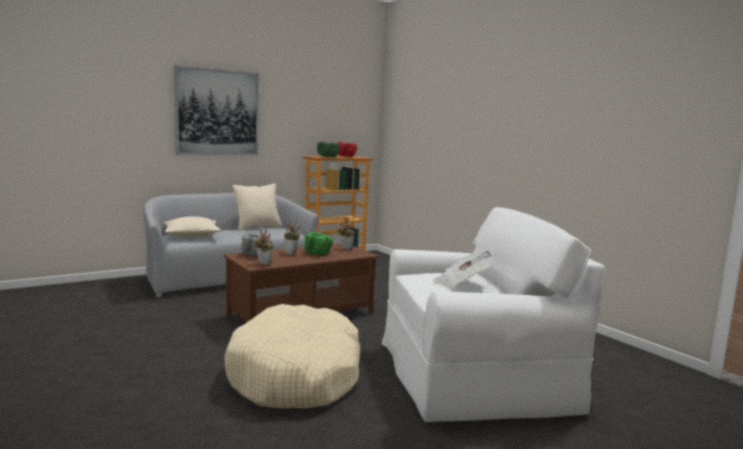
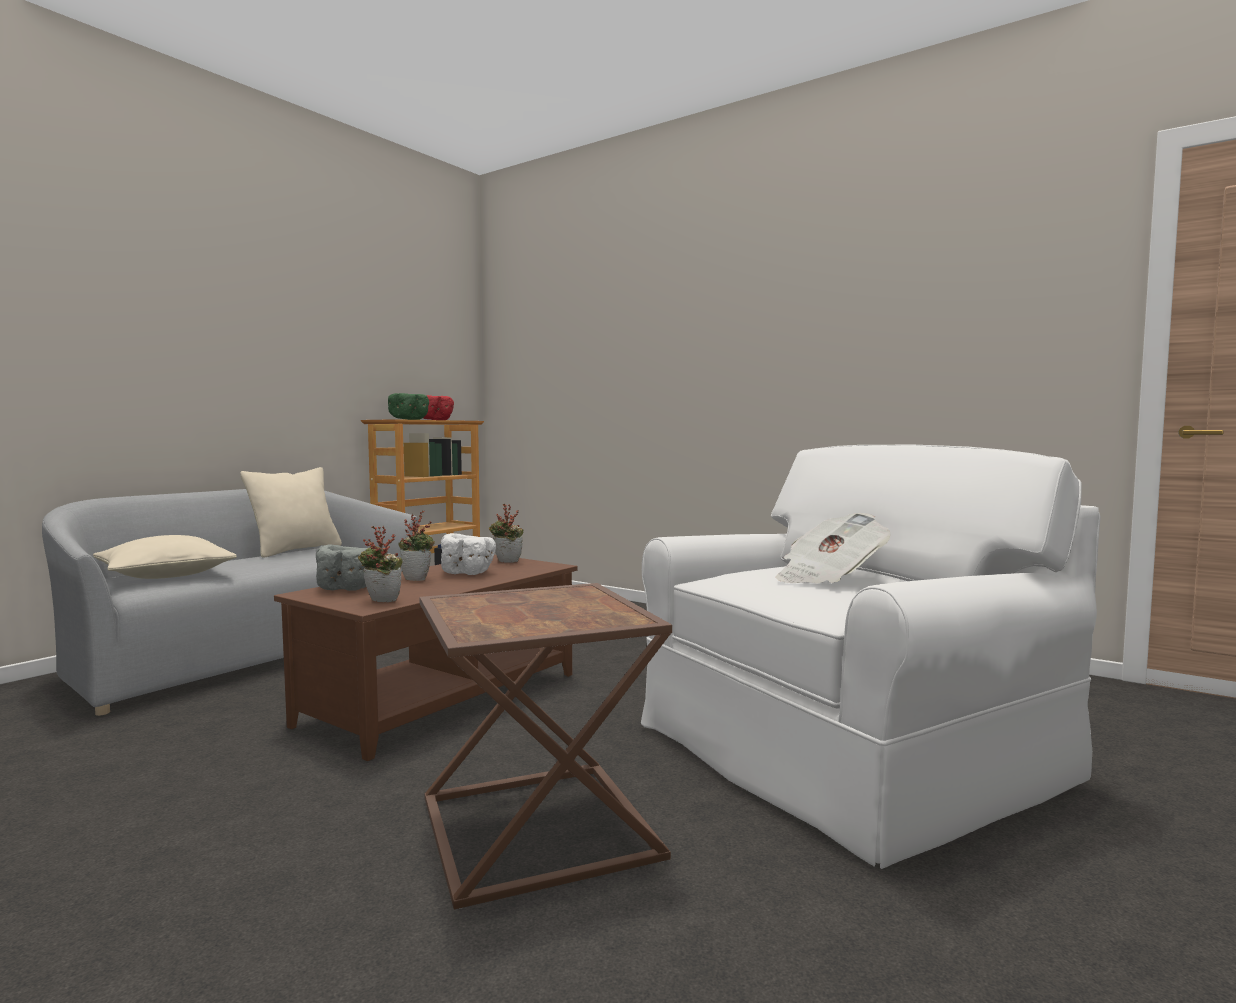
camera: 20 degrees left, 5 degrees down
(217, 112) = (196, 335): picture -> none
(296, 375) = (533, 828): beige dog bed -> brown side table
(318, 253) = (467, 573): green bowl -> white bowl

